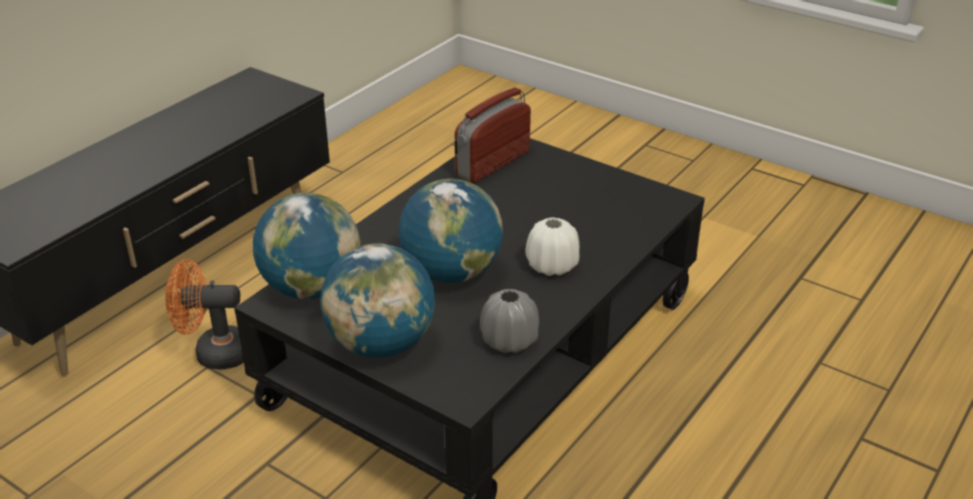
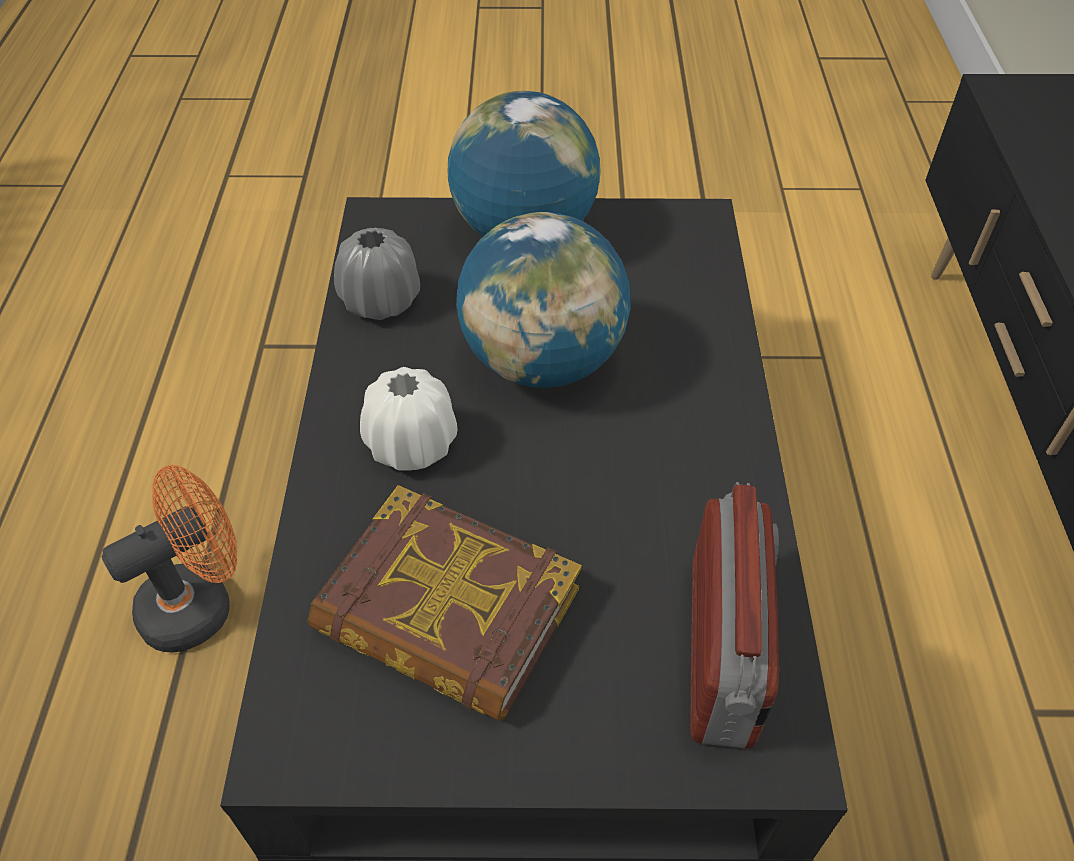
camera: 145 degrees right, 15 degrees up
(214, 353) = (840, 375): orange fan -> orange fan (199, 602)
(311, 288) = (684, 256): globe -> none
(585, 209) = (447, 612): none -> book

